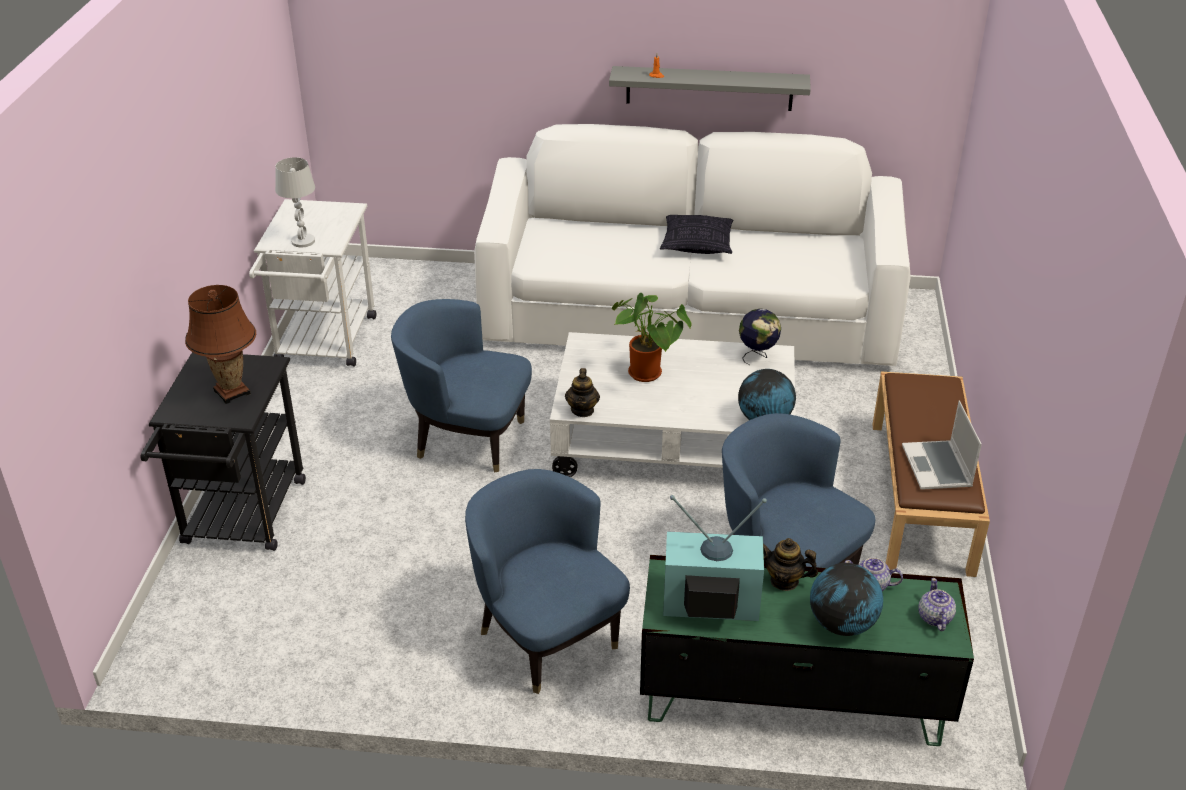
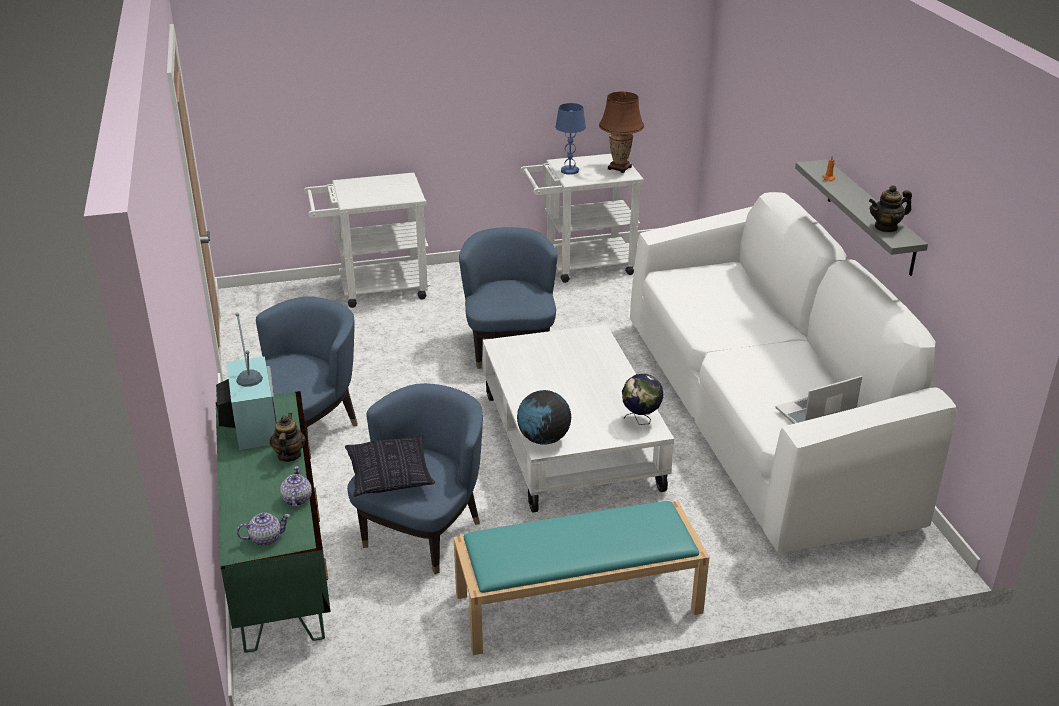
camera: 70 degrees right, 5 degrees down
(232, 392) = (375, 193): brown table lamp -> brown table lamp (619, 168)
(241, 520) = (374, 289): black cart -> white cart
(303, 241) = (569, 170): white table lamp -> blue table lamp
(582, 410) = (502, 351): teapot -> teapot (886, 227)
(648, 374) = (572, 371): potted plant -> none
(697, 244) = (773, 345): pillow -> pillow (390, 476)
(842, 624) = (244, 490): globe -> none
(921, 496) = (577, 603): brown bench -> turquoise bench
(938, 467) = (525, 548): laptop -> laptop (815, 415)

